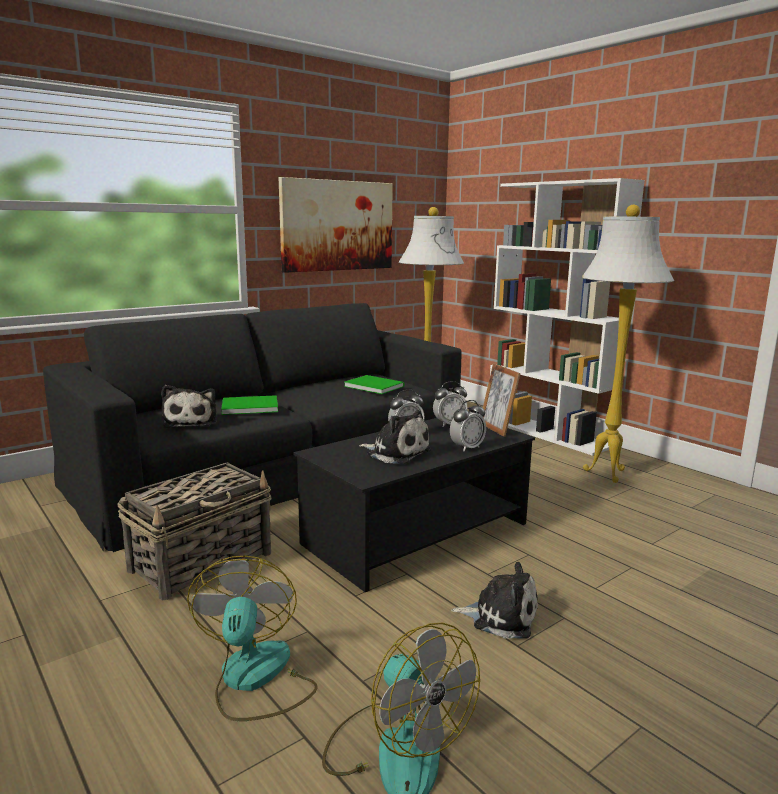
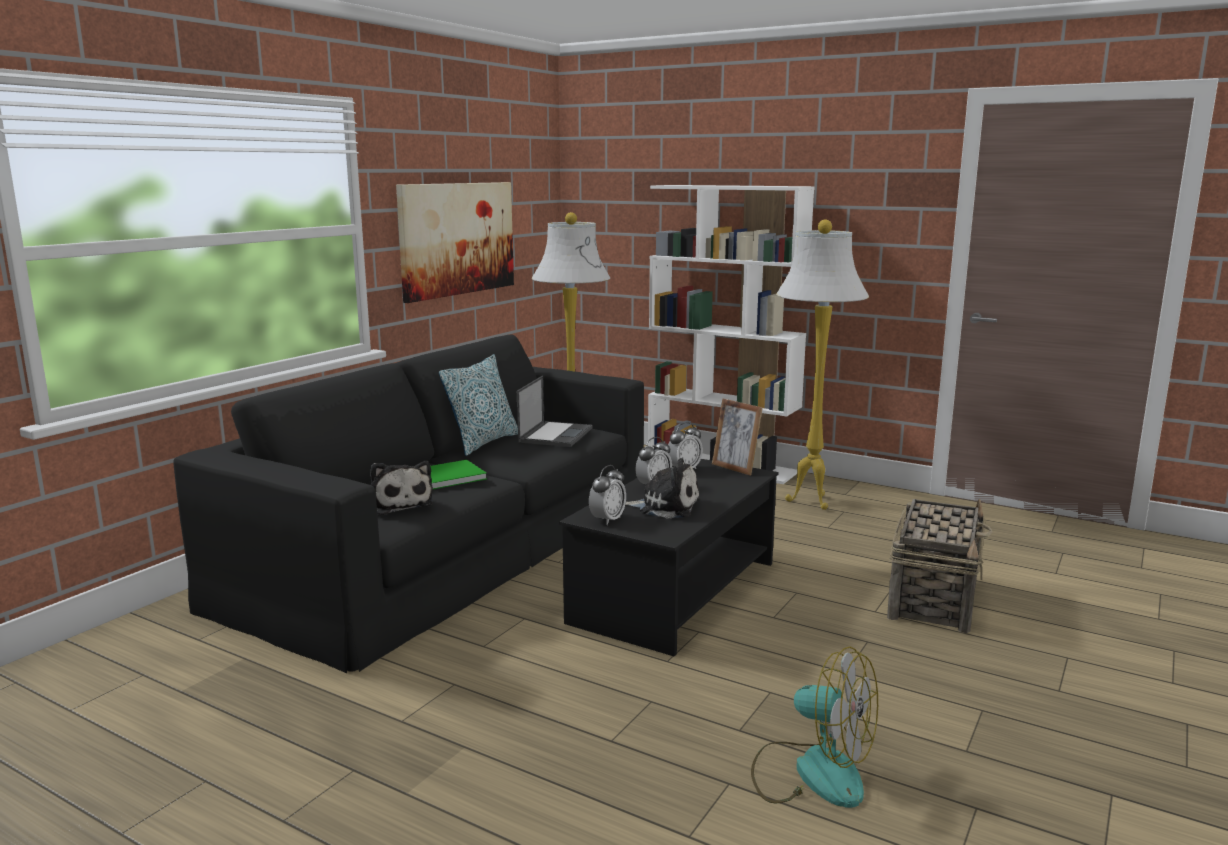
camera: 20 degrees left, 0 degrees up
(203, 562) = (476, 661): basket -> basket (933, 599)
(255, 679) = (641, 751): fan -> none
(311, 385) = (483, 442): none -> pillow
(373, 386) = (556, 434): green book -> laptop
(467, 448) = (727, 492): alarm clock -> alarm clock (607, 520)
(500, 616) = (814, 651): plush toy -> none

